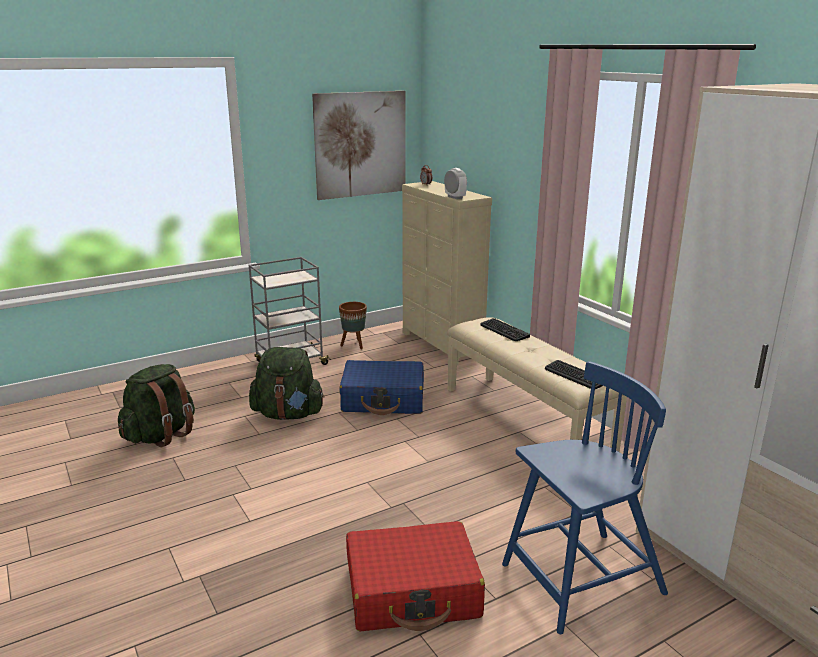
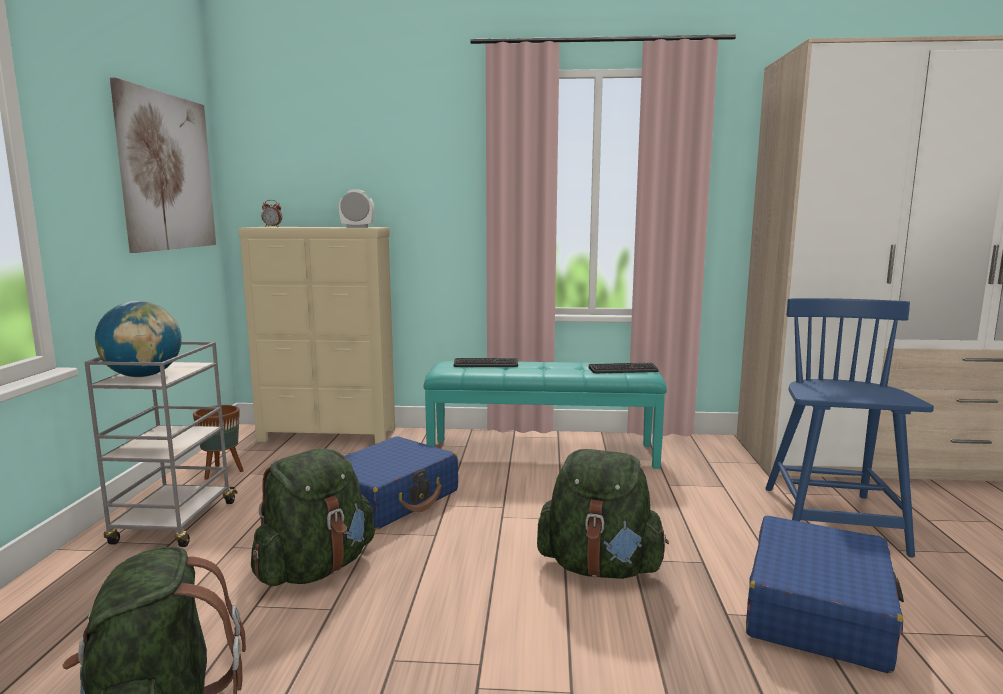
camera: 55 degrees left, 10 degrees down
(274, 278) = (143, 376): none -> globe
(379, 494) = (600, 567): none -> green backpack
(413, 592) = (818, 610): red suitcase -> blue suitcase
(526, 420) = (543, 453): beige bench -> turquoise bench

